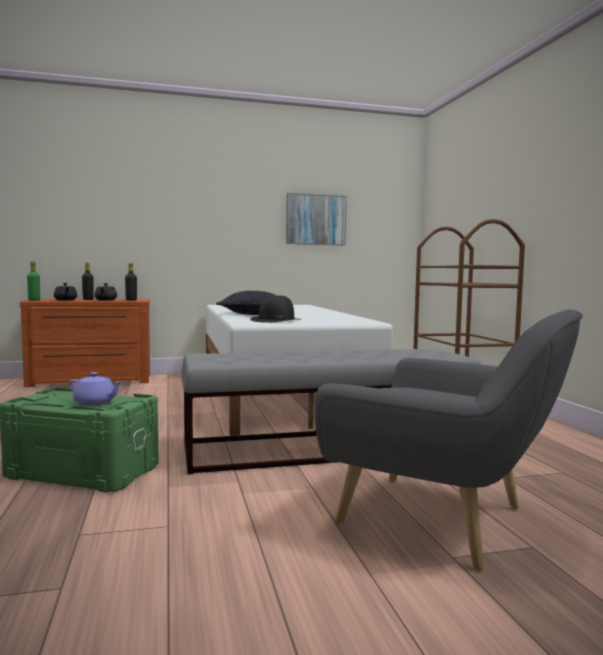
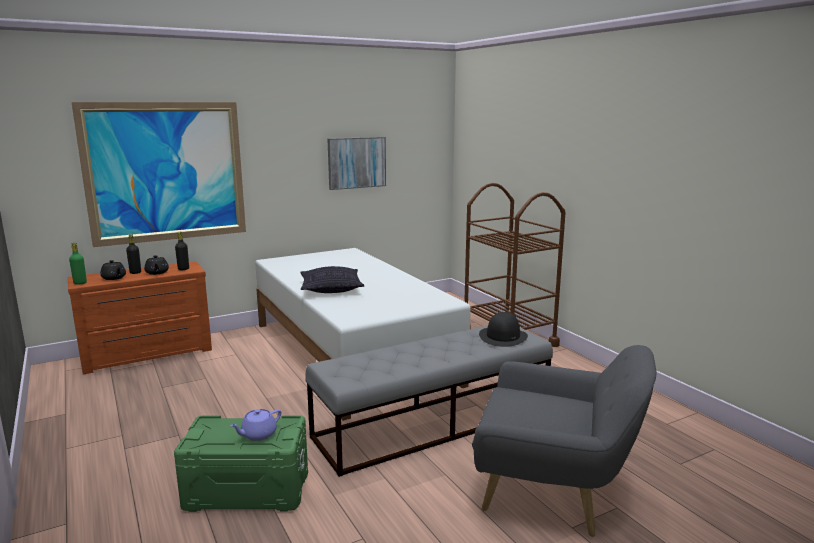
camera: 15 degrees left, 10 degrees up
(95, 403) = (258, 435): purple teapot -> purple teapot turned 135 degrees clockwise
(129, 212) = (166, 172): none -> picture
(276, 320) = (367, 307): black hat -> black hat (503, 336)

